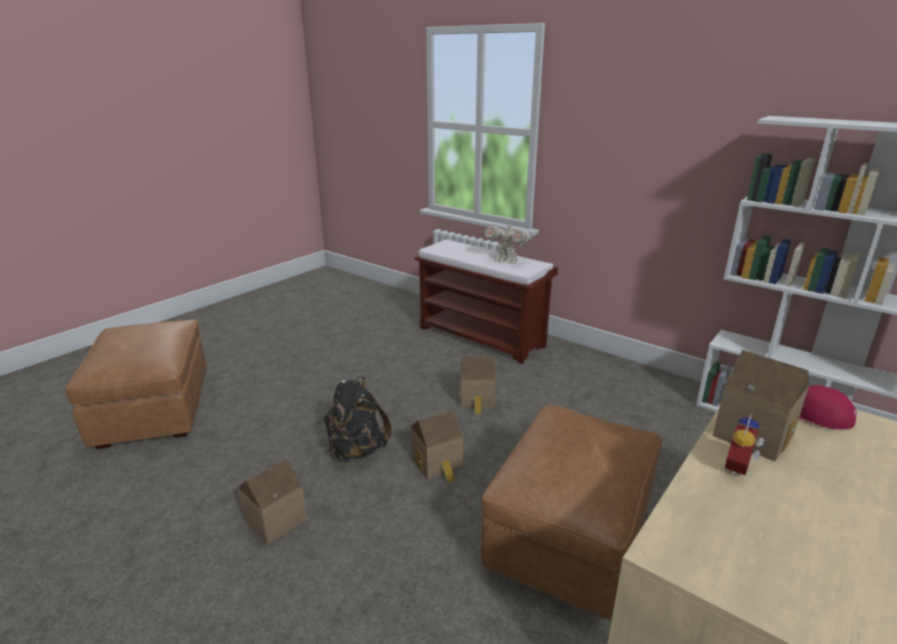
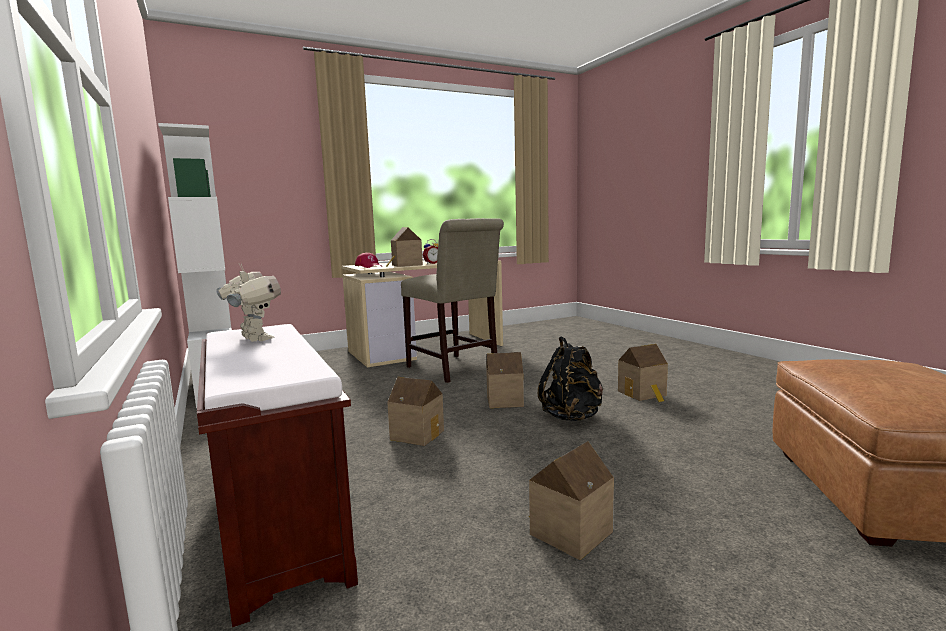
camera: 155 degrees left, 15 degrees down
(344, 358) = (567, 532): none -> toy house
(569, 538) = (454, 369): brown ottoman -> beige chair

